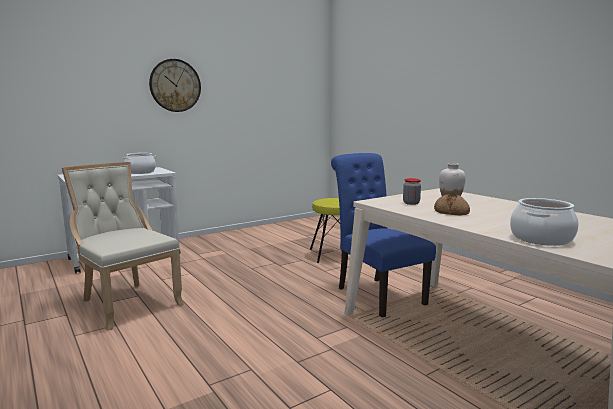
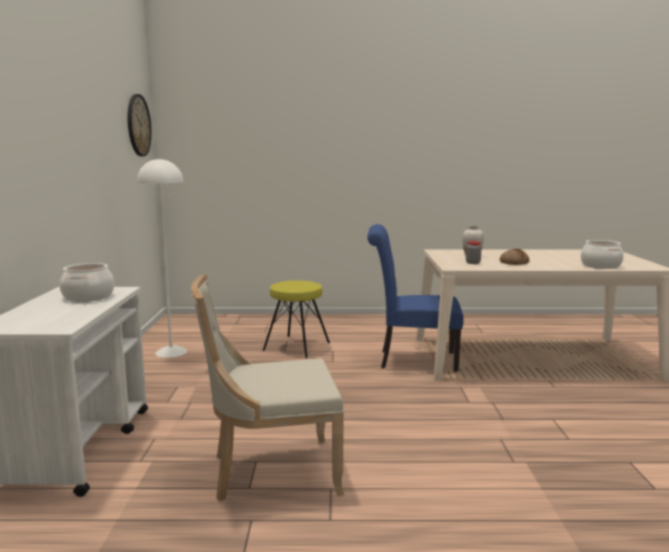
camera: 55 degrees left, 0 degrees up
(175, 85) = (54, 147): wall clock -> wall clock (138, 125)
(269, 233) = (171, 352): none -> white floor lamp

